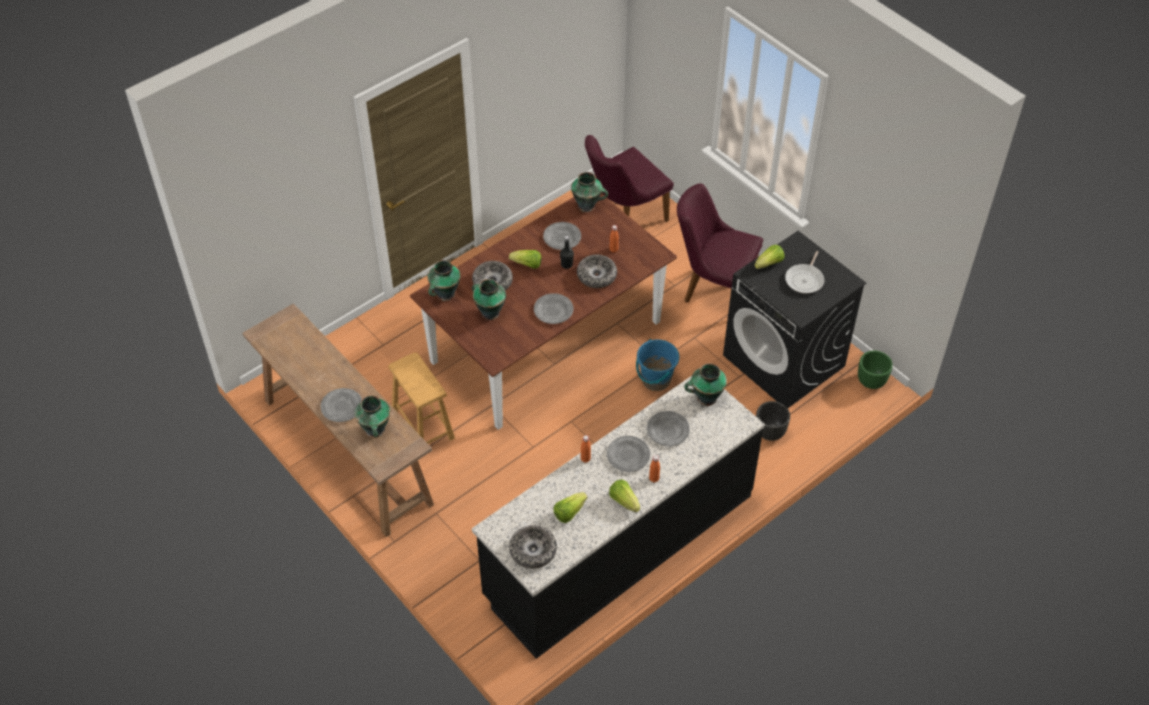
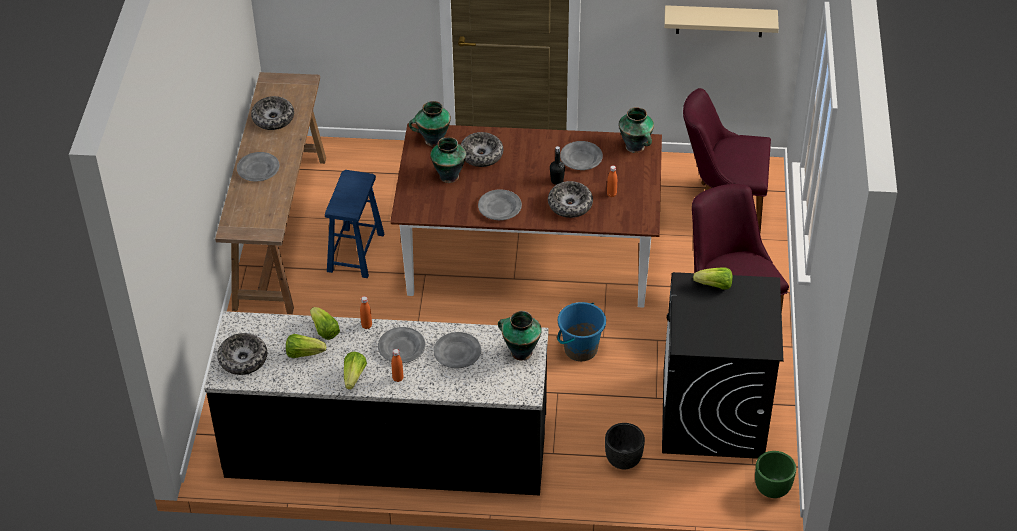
camera: 45 degrees right, 5 degrees down
(302, 360) = (273, 118): none -> bowl
(375, 431) = (258, 201): vase -> none
(422, 426) = (355, 252): brown stool -> blue stool
(527, 264) = (525, 160): lettuce -> lettuce (324, 330)
(572, 75) = (720, 21): none -> beige shelf
(805, 279) = (729, 320): frying pan -> none

